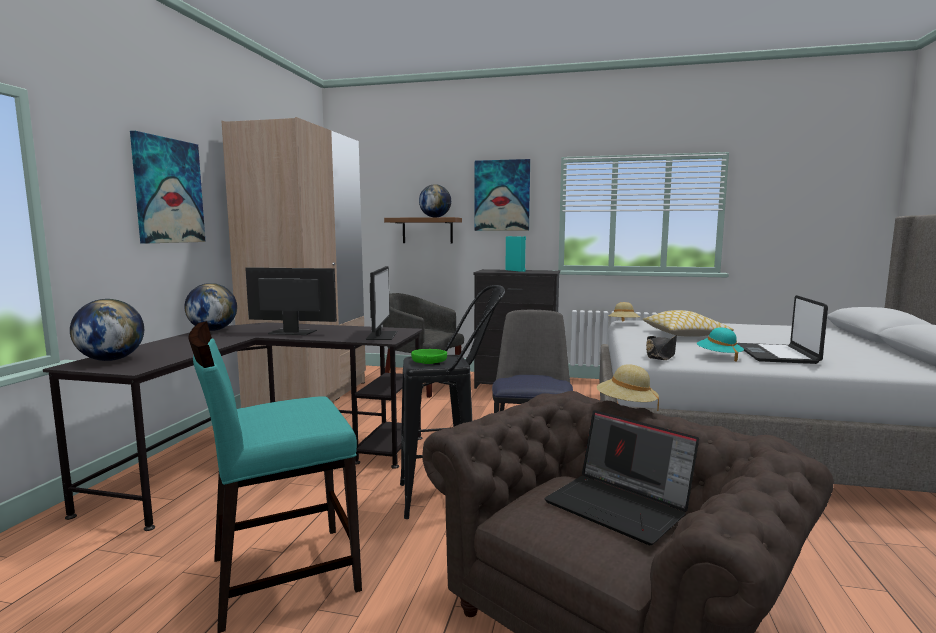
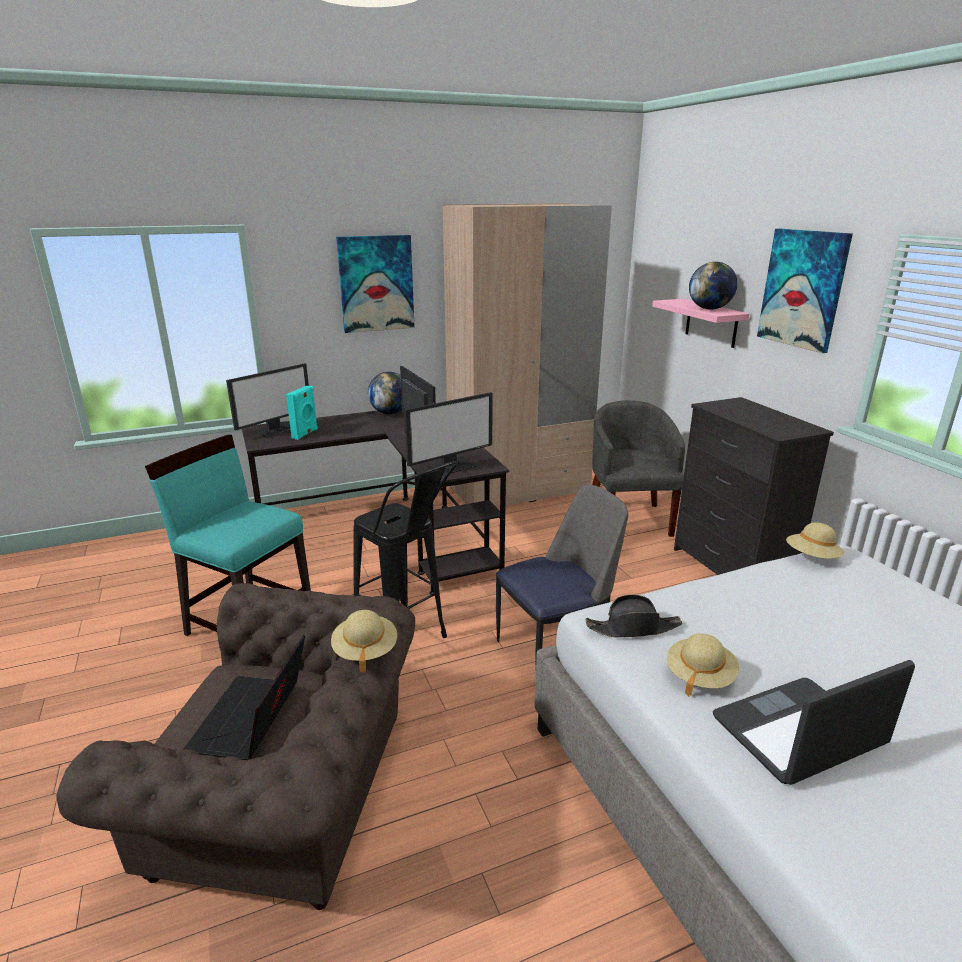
camera: 55 degrees right, 15 degrees up
(111, 360) = (275, 429): globe -> monitor
(427, 230) = (711, 323): brown shelf -> pink shelf
(429, 361) = (388, 516): green bowl -> none
(515, 270) = (760, 415): turquoise speaker -> turquoise speaker (305, 434)
(685, 335) = (817, 621): pillow -> none
(718, 357) = (699, 676): turquoise hat -> beige hat

